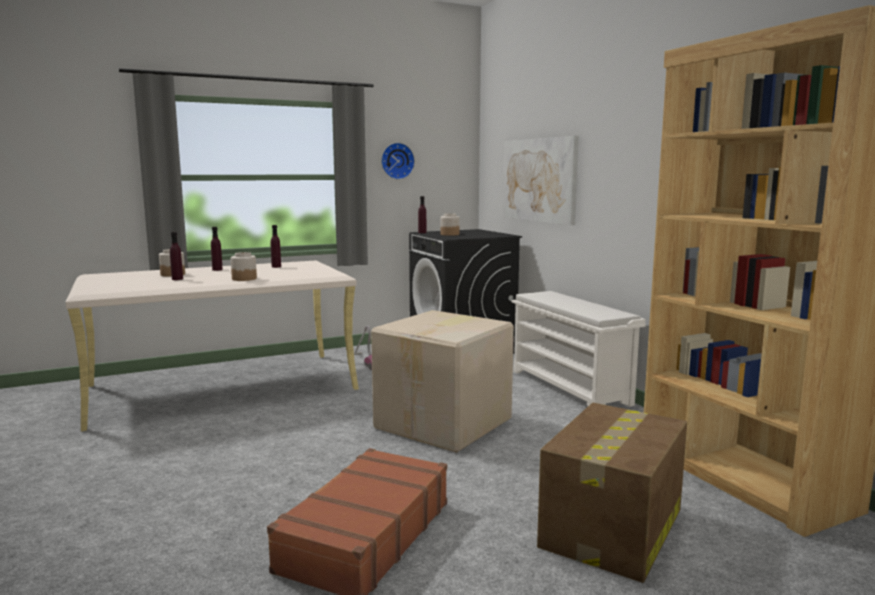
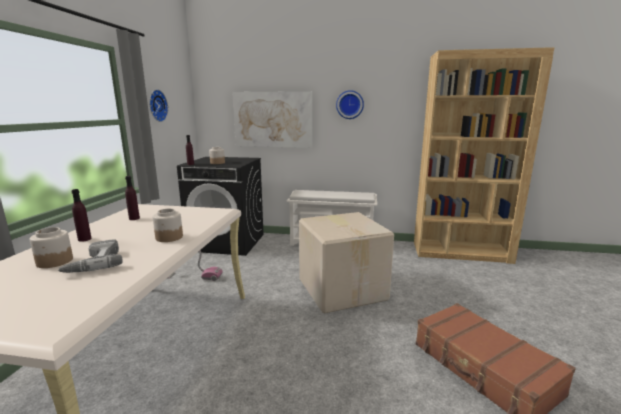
camera: 55 degrees left, 5 degrees up
(177, 279) = (94, 263): purple bottle -> power drill
(611, 529) = (498, 294): cardboard box -> none
(619, 155) = (350, 104): none -> wall clock

